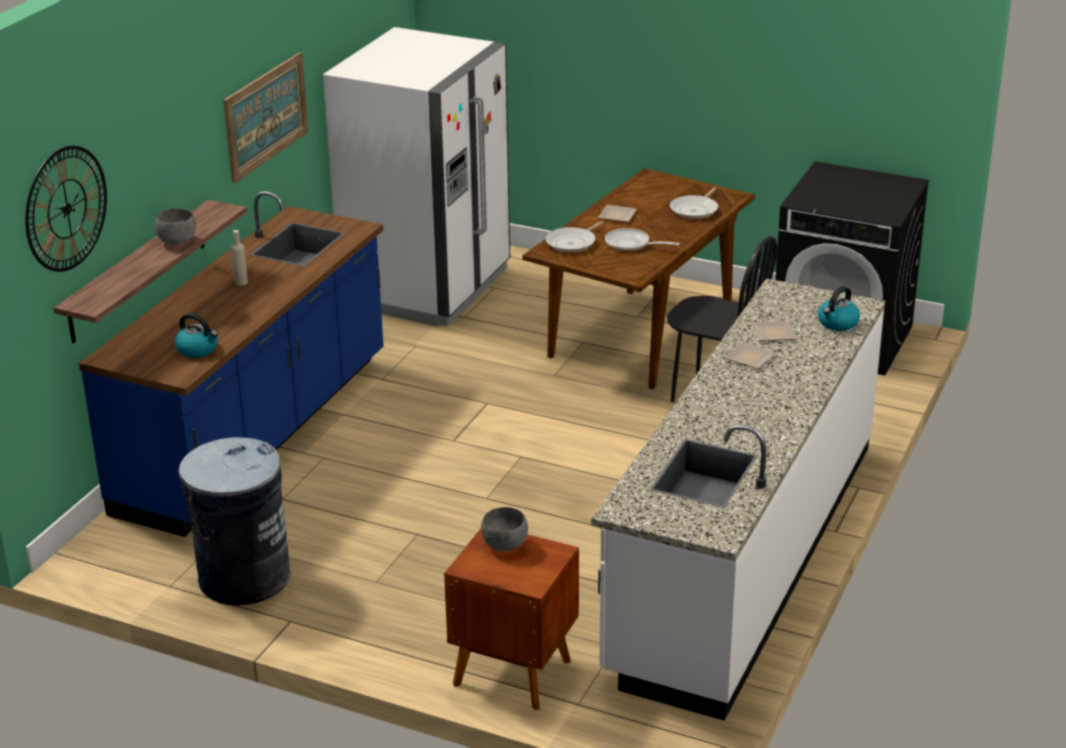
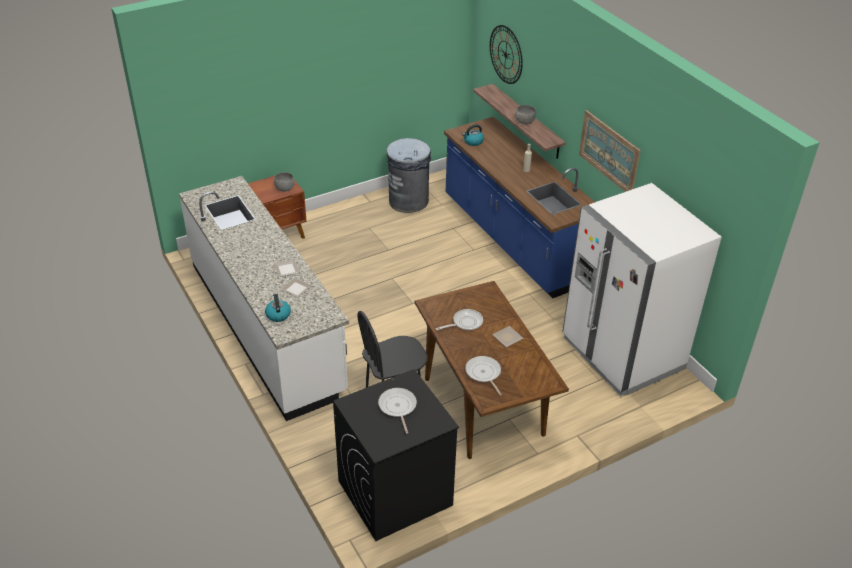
camera: 125 degrees right, 10 degrees up
(573, 243) = (489, 304): frying pan -> frying pan (397, 407)

